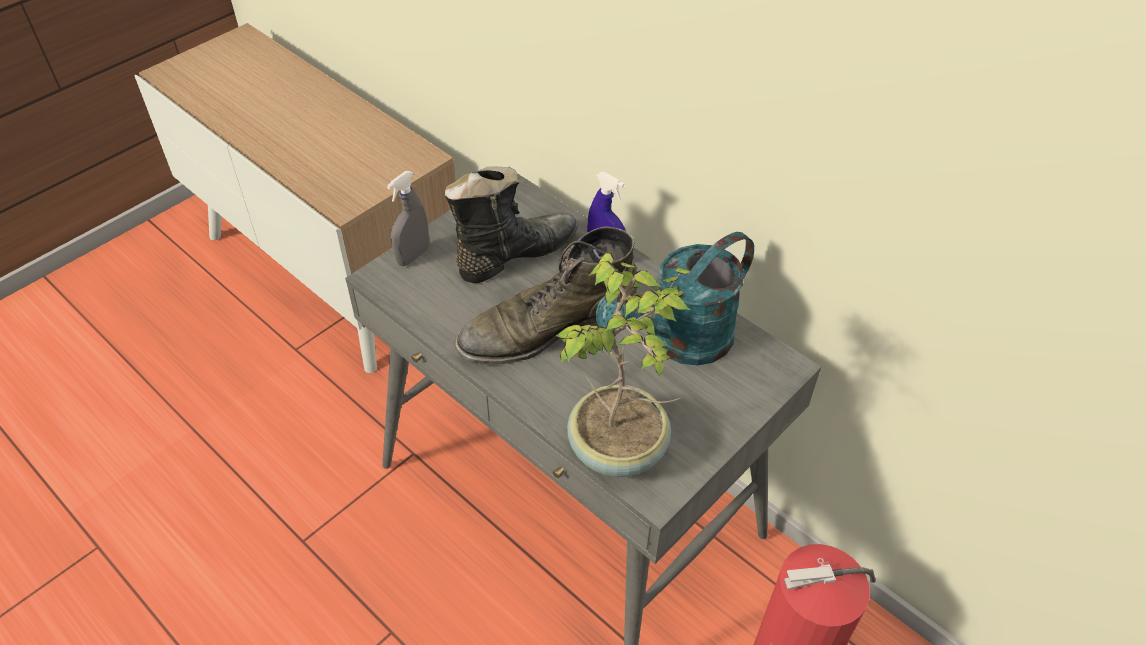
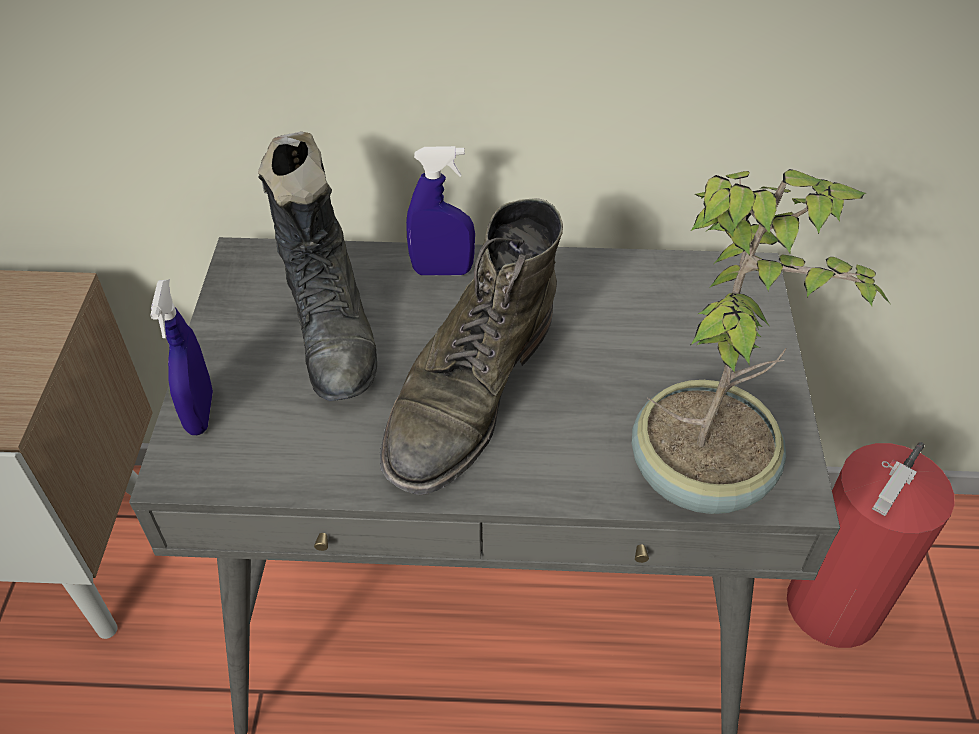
camera: 40 degrees left, 0 degrees up
(413, 256) = (200, 413): grey spray bottle -> blue spray bottle
(514, 255) = (334, 332): black boot -> black boot turned 150 degrees clockwise
(680, 342) = (626, 314): turquoise watering can -> none

